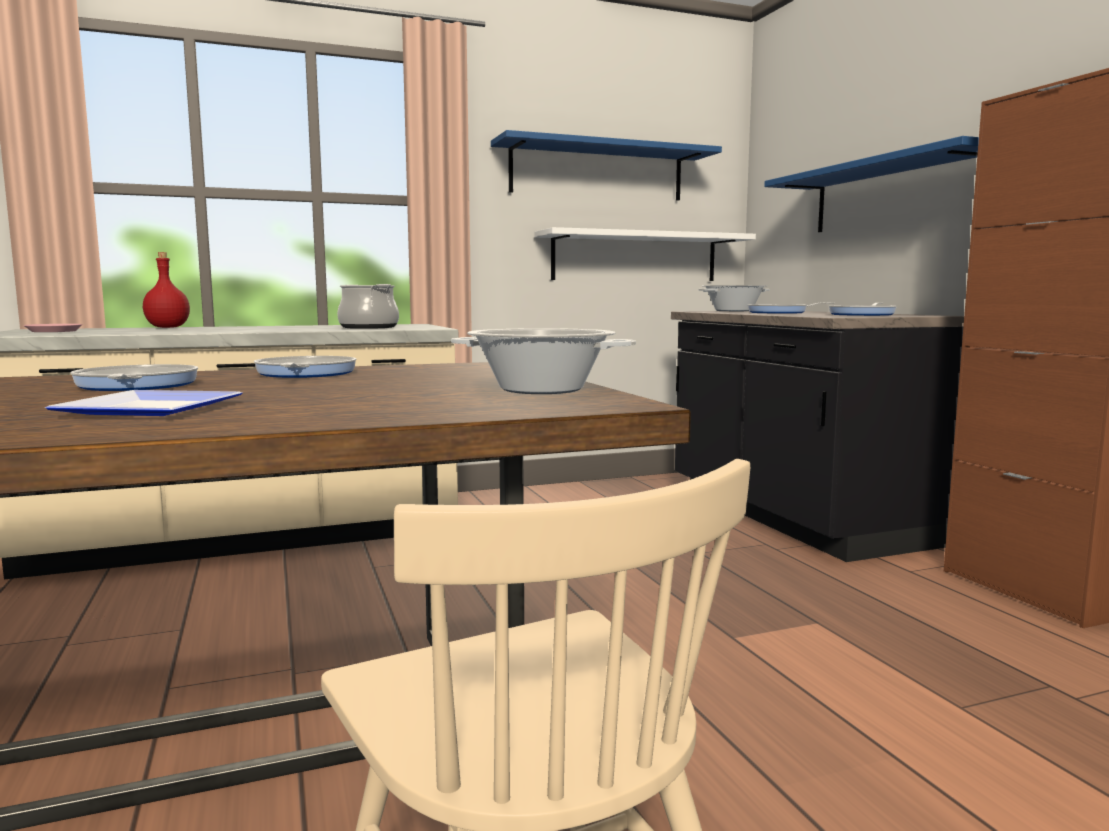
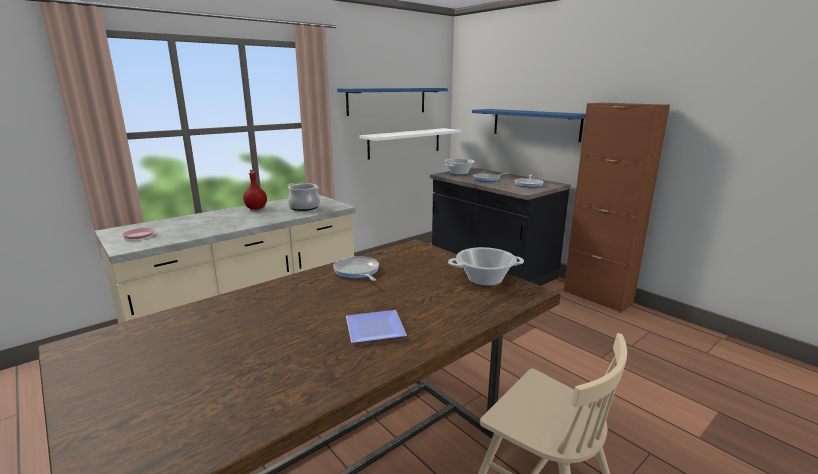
camera: 20 degrees left, 10 degrees up
(135, 386) = (310, 300): frying pan -> none
(168, 327) = (189, 218): red bottle -> red bottle (256, 208)

